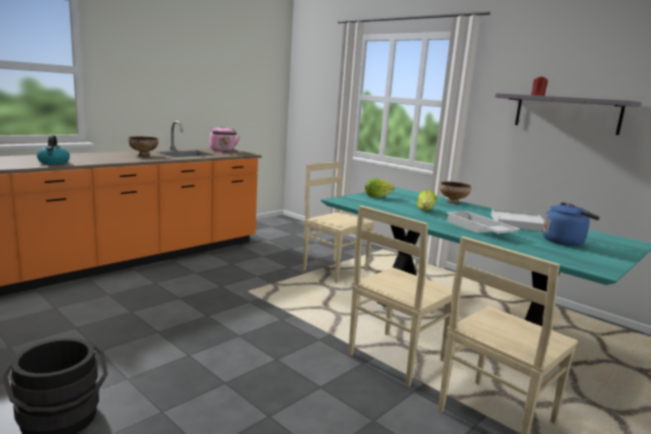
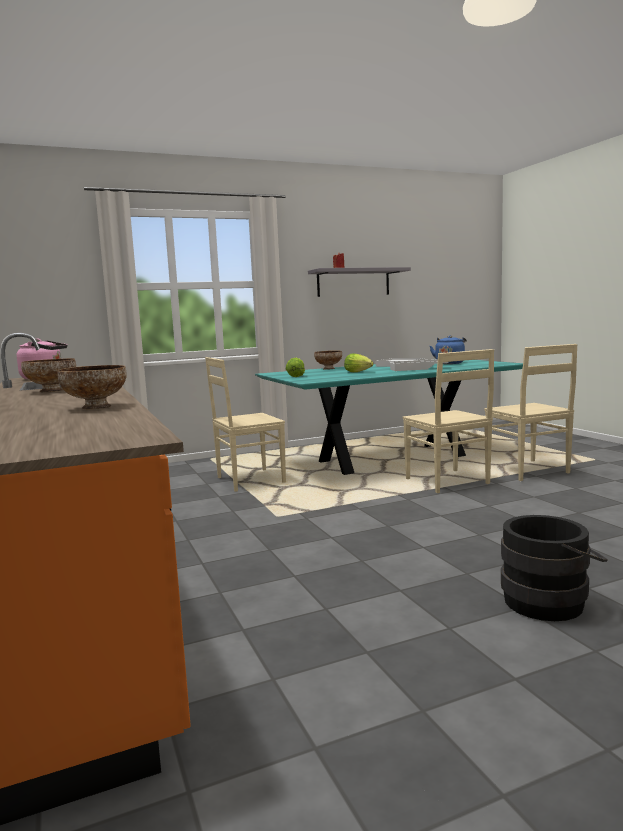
camera: 65 degrees left, 5 degrees down
(54, 162) = (95, 407): kettle -> bowl

